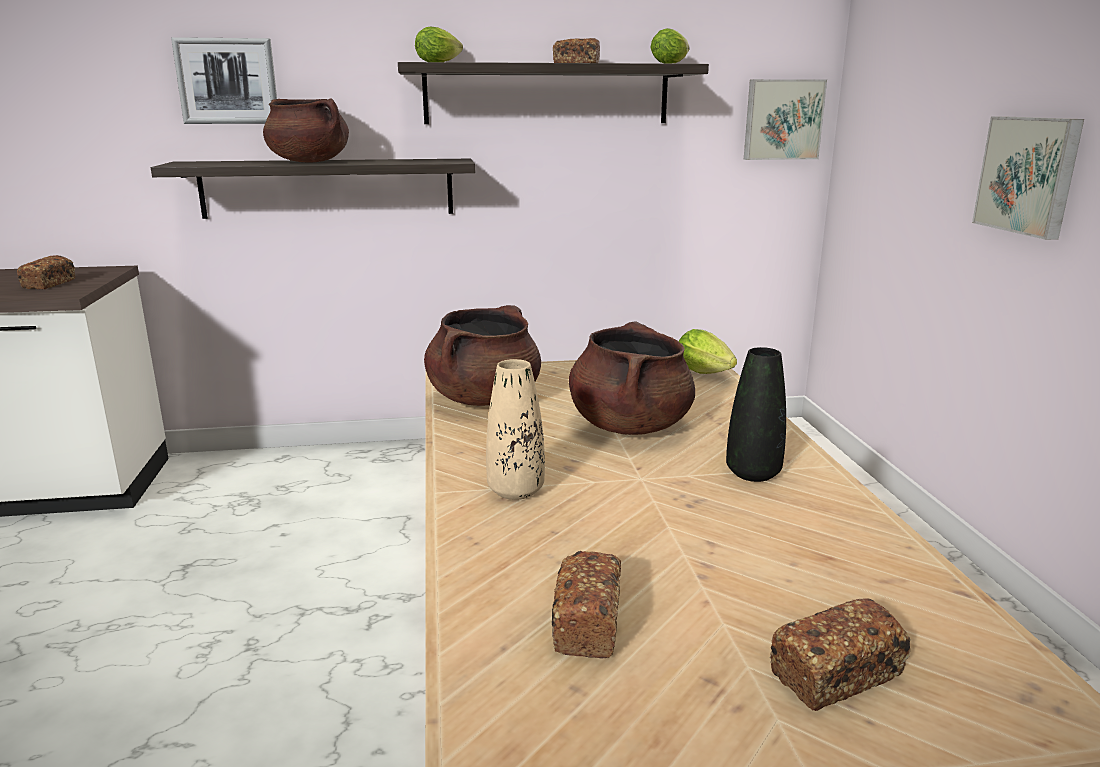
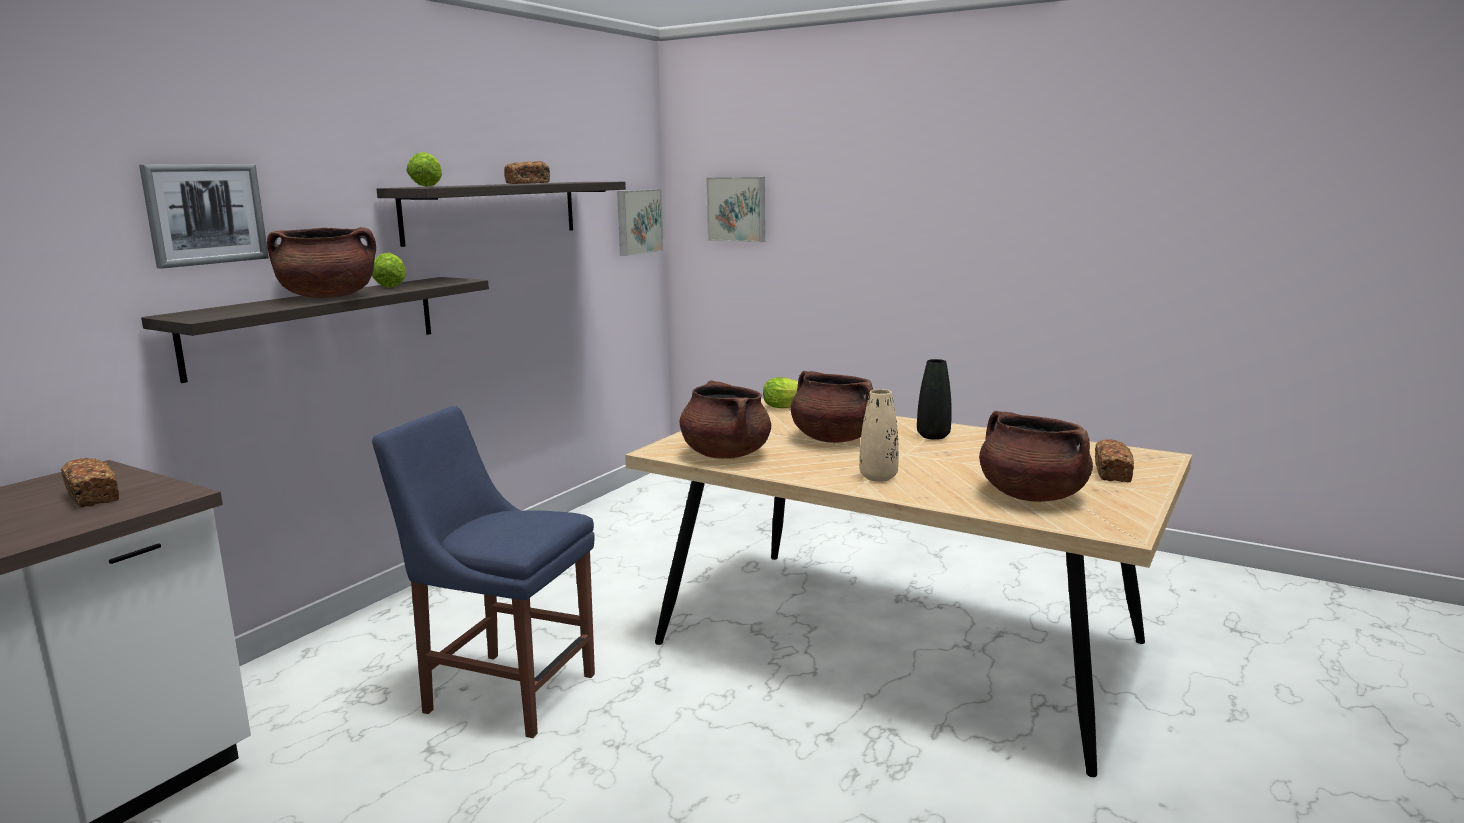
camera: 50 degrees left, 5 degrees down
(294, 552) = (504, 691): none -> blue chair
(587, 623) = (1031, 495): bread -> brown cooking pot
(671, 64) = (589, 181): lettuce -> lettuce (391, 286)
(1029, 175) = (874, 250): picture -> picture (737, 209)

